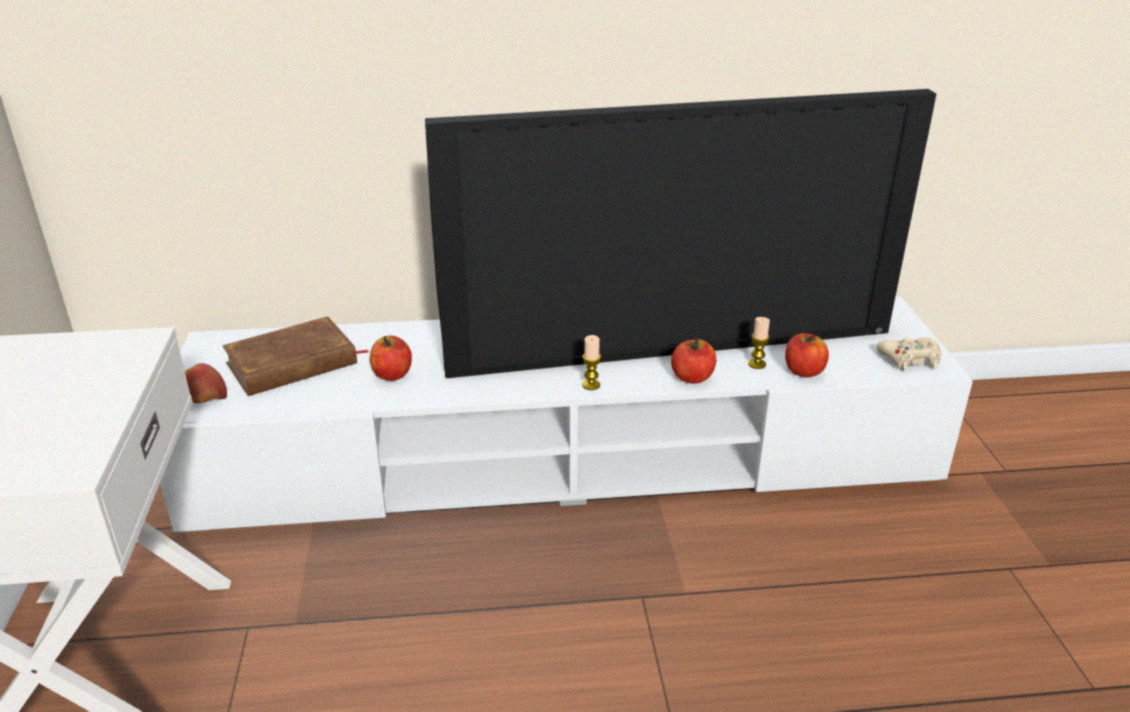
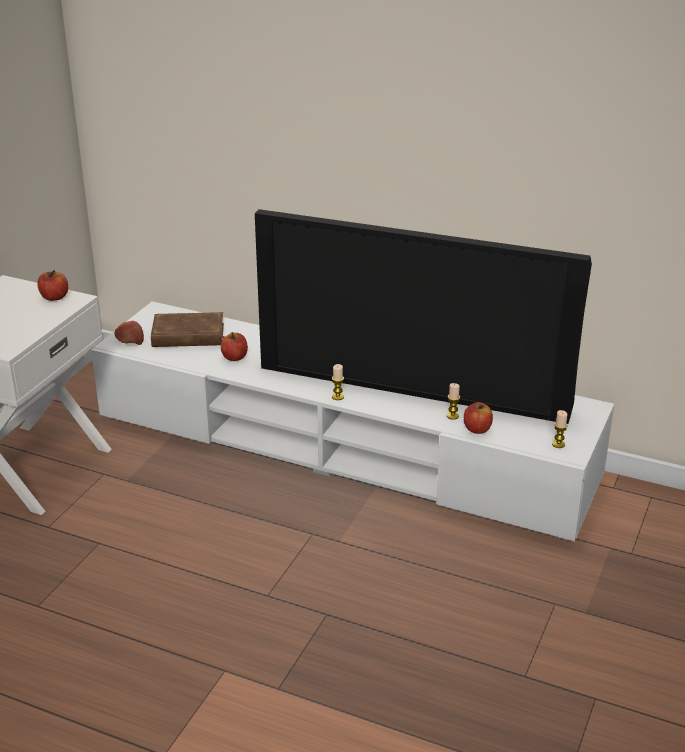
camera: 30 degrees right, 0 degrees up
(692, 377) = (402, 411): apple -> apple (54, 297)
(910, 360) = (558, 444): beige game controller -> candle

